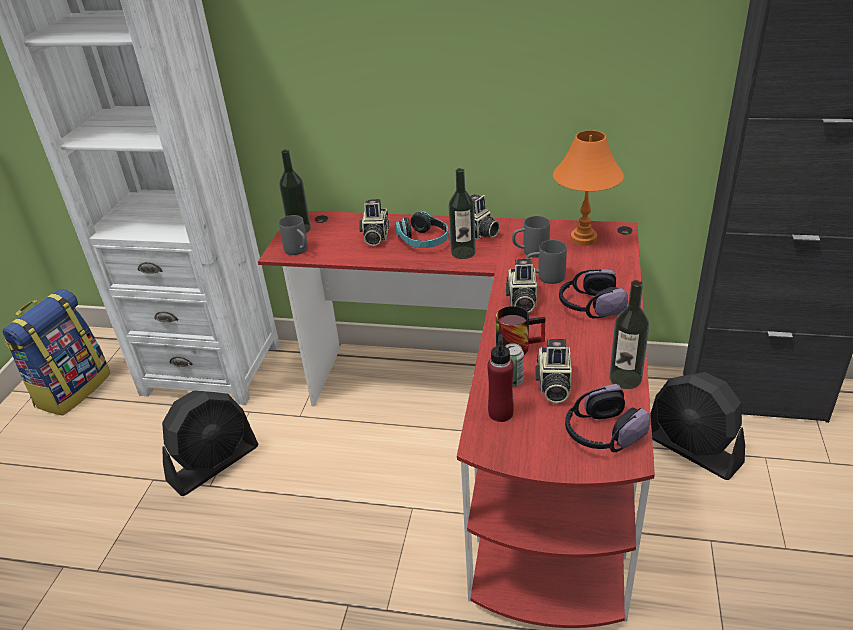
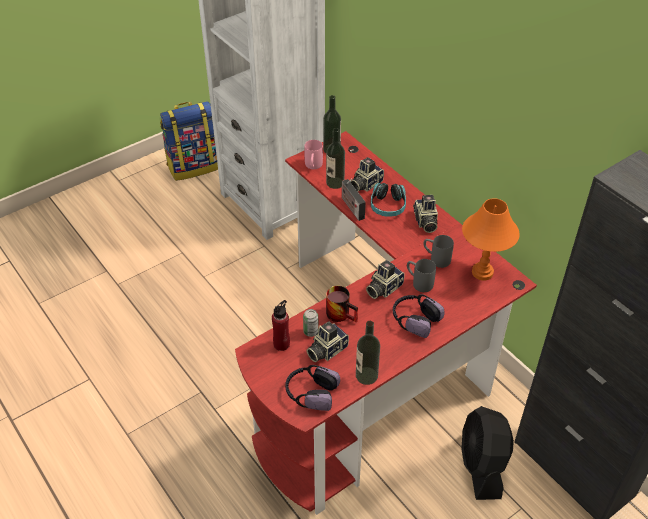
camera: 40 degrees right, 10 degrees up
(214, 463) = (217, 265): black fan -> none
(299, 251) = (313, 166): grey mug -> pink mug
(389, 260) = (351, 207): none -> radio
(463, 252) = (398, 231): bottle -> bottle (335, 183)

